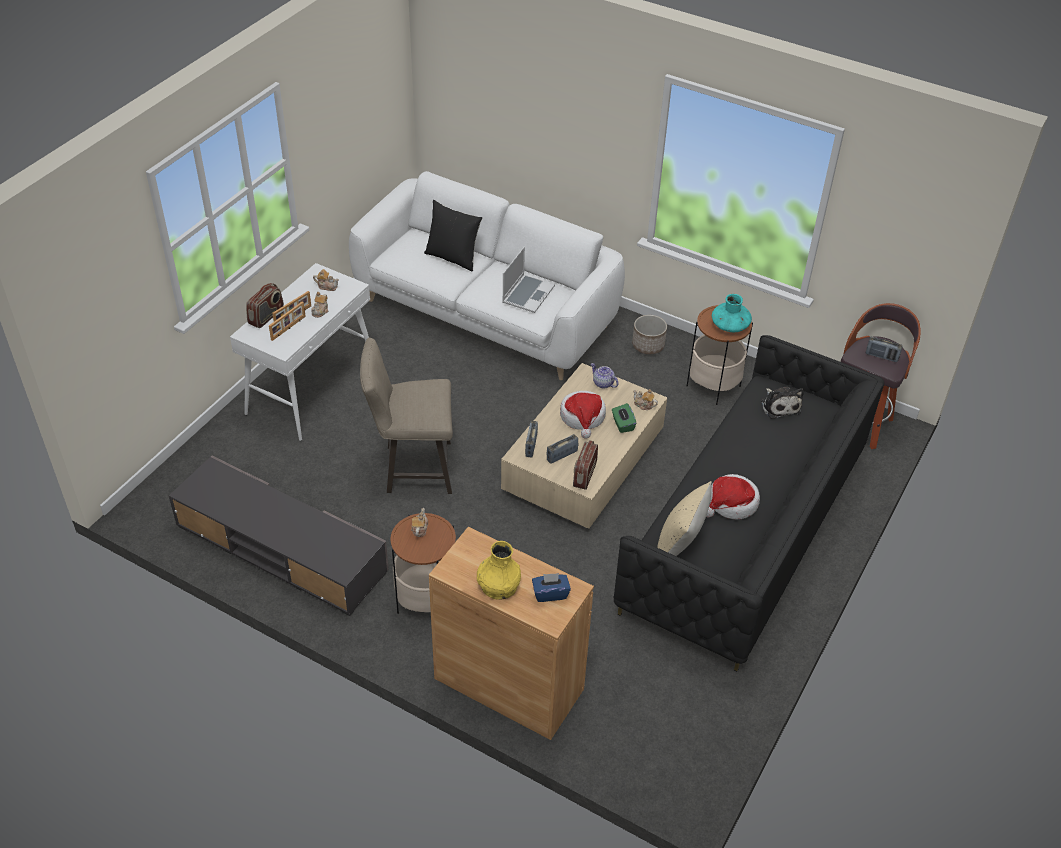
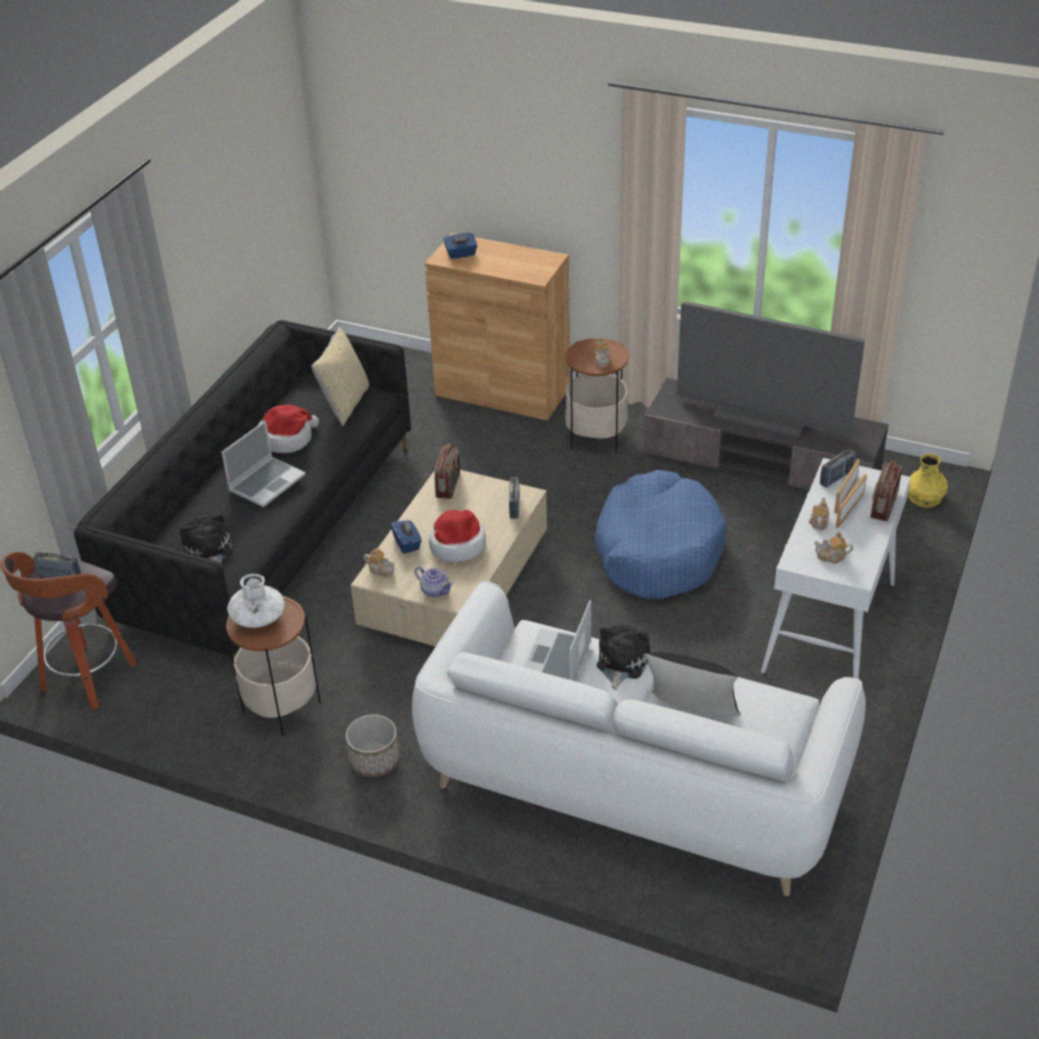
camera: 175 degrees right, 5 degrees down
(275, 522) = (763, 415): none -> television
(412, 468) = (658, 550): beige stool -> blue dog bed
(486, 291) = (621, 663): none -> plush toy
(498, 585) = (506, 254): yellow vase -> yellow vase (925, 497)
(562, 455) = (477, 501): radio -> radio (836, 478)
(622, 424) = (407, 543): green tissue box -> blue tissue box
(730, 326) = (258, 617): turquoise vase -> white vase
(743, 459) = (267, 482): none -> laptop

